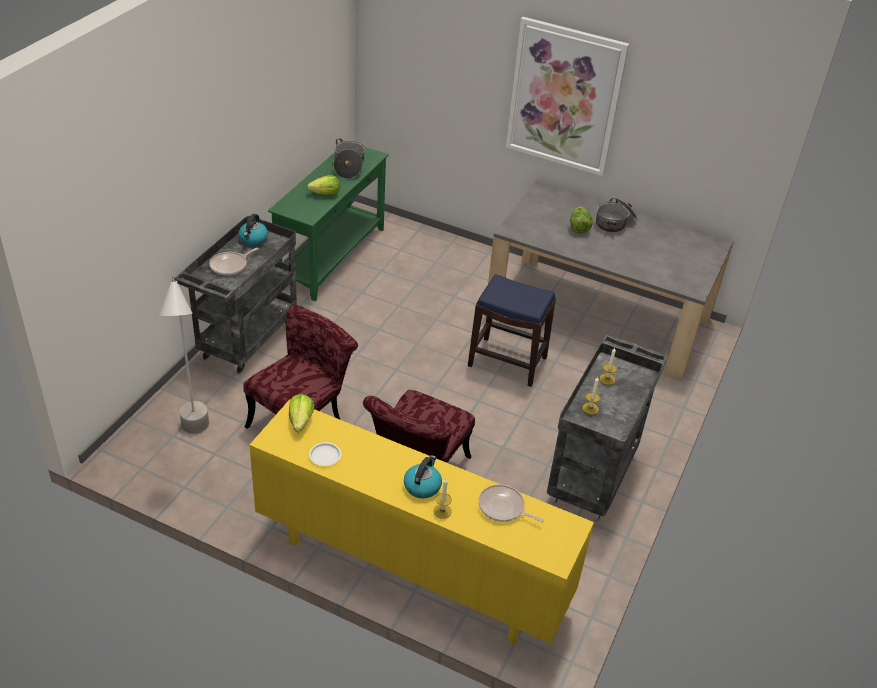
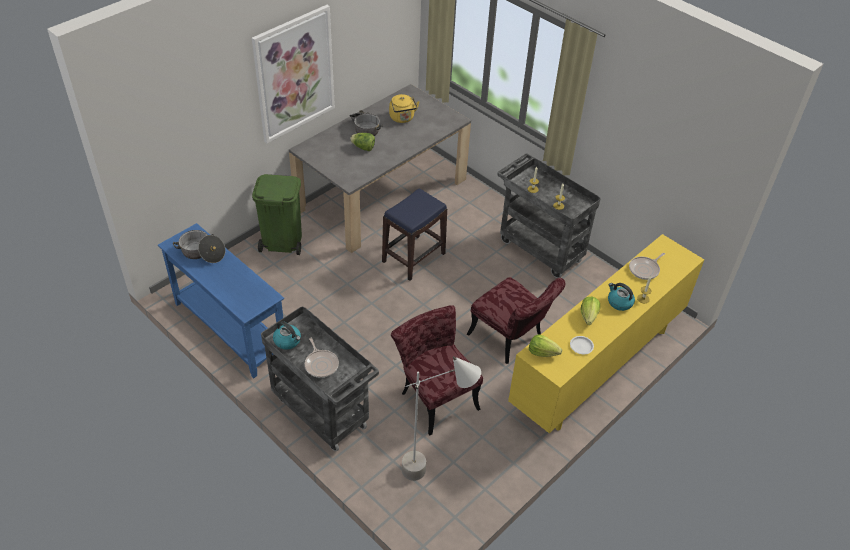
camera: 70 degrees left, 5 degrees up
(325, 194) = (239, 278): lettuce -> lettuce (588, 316)
(331, 256) = (230, 329): green console table -> blue console table
(470, 260) = (282, 242): none -> green trash can
(658, 246) = (402, 118): none -> yellow kettle

